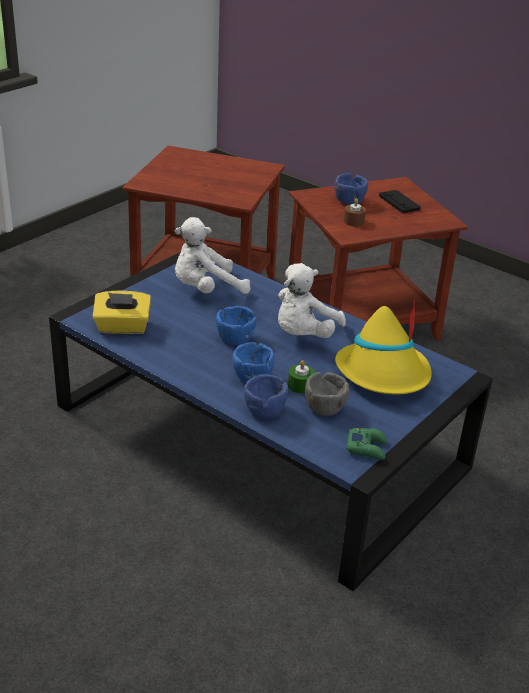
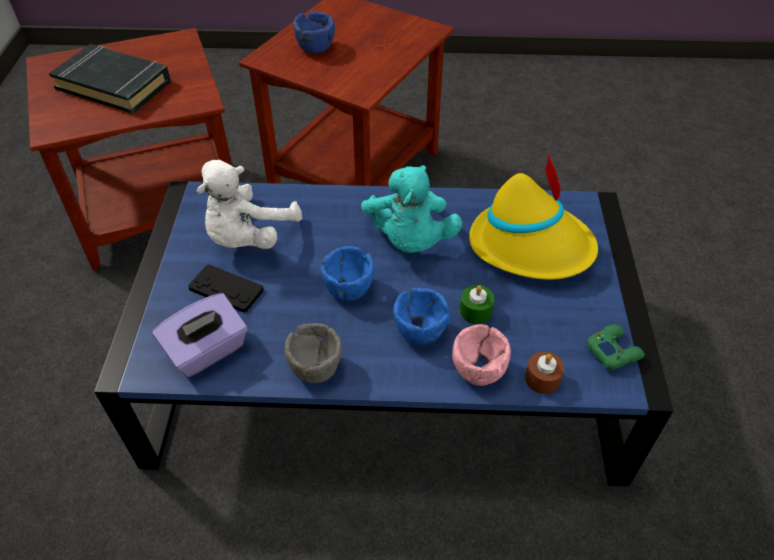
camera: 35 degrees left, 15 degrees up
(122, 327) = (207, 351): yellow tissue box -> purple tissue box
(200, 175) = (114, 85): none -> black book
(265, 410) = (478, 369): blue bowl -> pink bowl
(303, 335) = (409, 240): white plush toy -> turquoise plush toy
(324, 408) = (527, 326): grey bowl -> grey bowl (315, 368)
(353, 221) = (348, 72): brown candle -> brown candle (542, 379)
(399, 202) = (364, 27): black game controller -> black game controller (226, 289)

